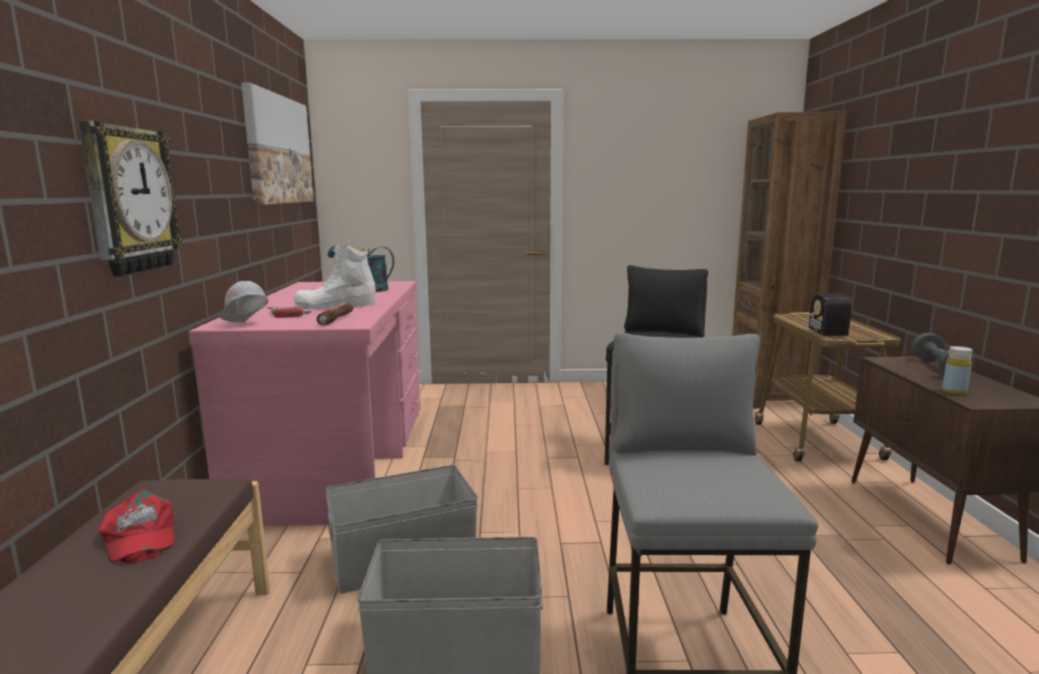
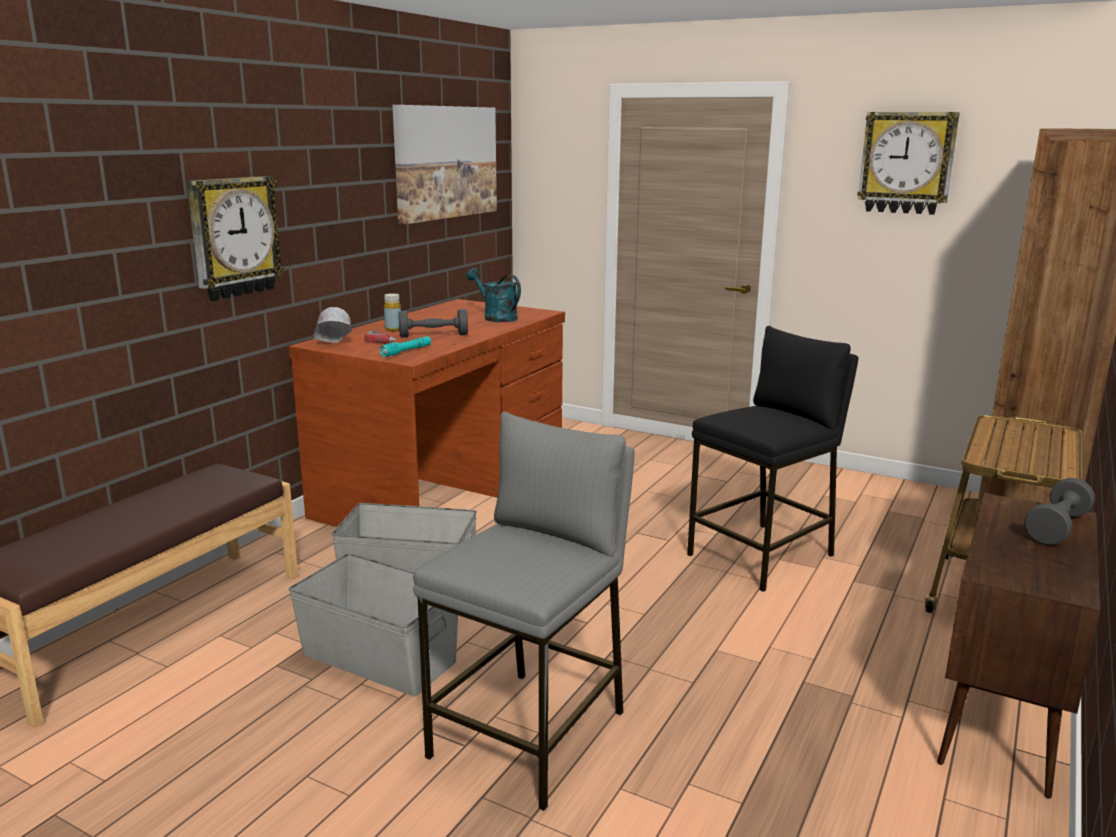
camera: 30 degrees right, 5 degrees up
(139, 537) = (176, 501): red cap -> none
(336, 306) = (433, 335): white boot -> grey dumbbell
(336, 319) = (406, 351): brown flashlight -> turquoise flashlight
(339, 460) = (445, 486): pink desk -> brown desk
(653, 149) = (906, 163): none -> wall clock
(825, 329) = (1001, 447): radio -> none
(954, 391) = (993, 557): yellow bottle -> yellow bottle (393, 329)

